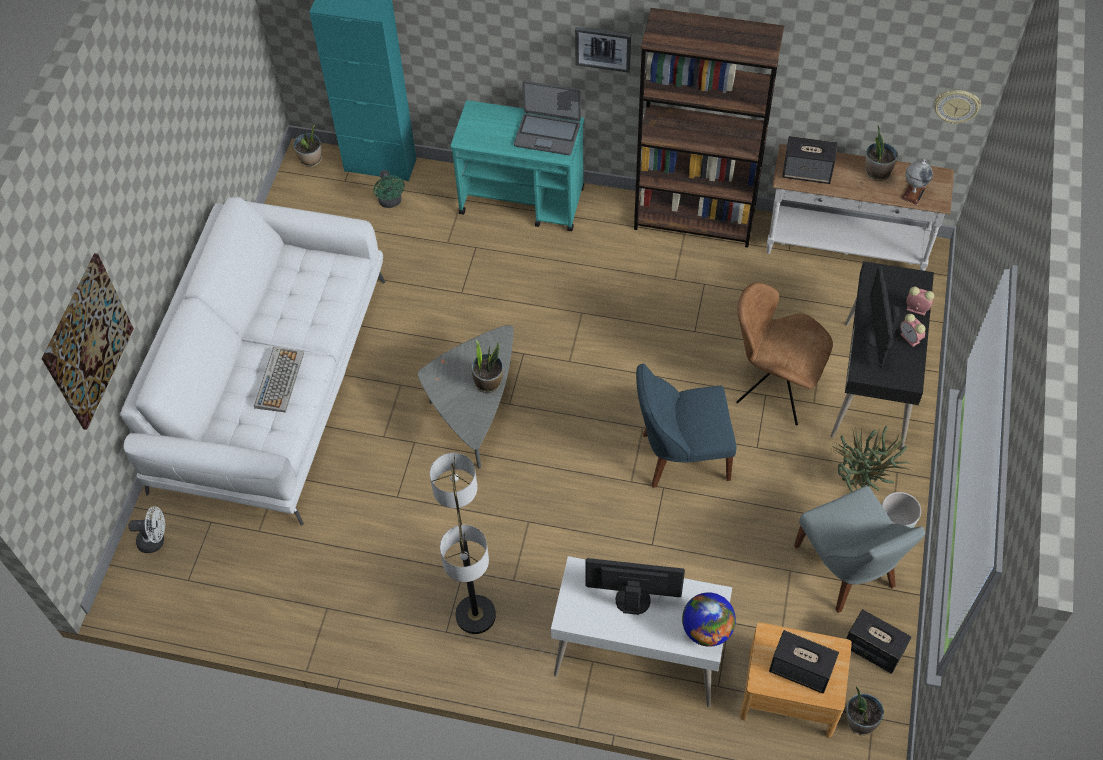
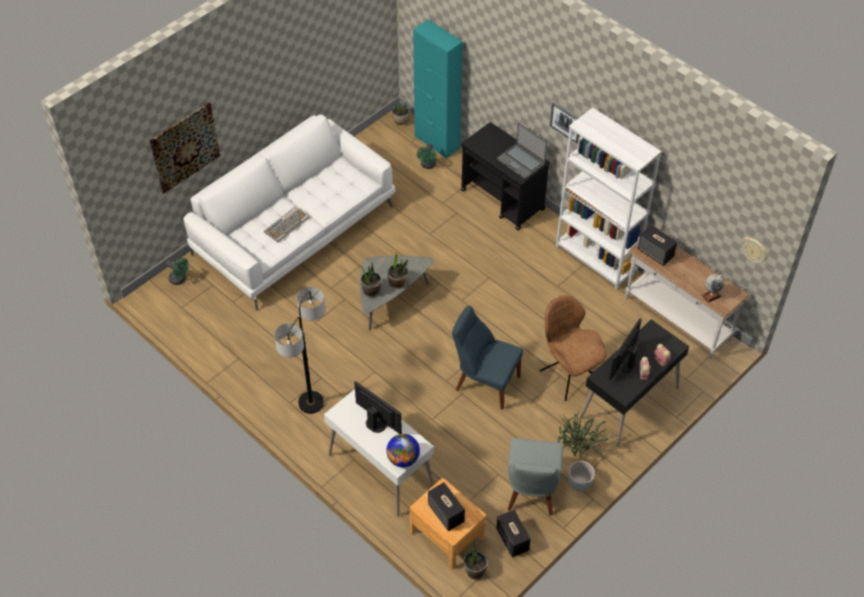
camera: 30 degrees right, 5 degrees down
(155, 540) = (179, 279): white fan -> green fan
(523, 201) = (503, 200): turquoise cart -> black cart
(695, 220) = (596, 259): brown bookcase -> white bookcase
(877, 172) = (699, 273): potted plant -> potted plant (371, 291)

